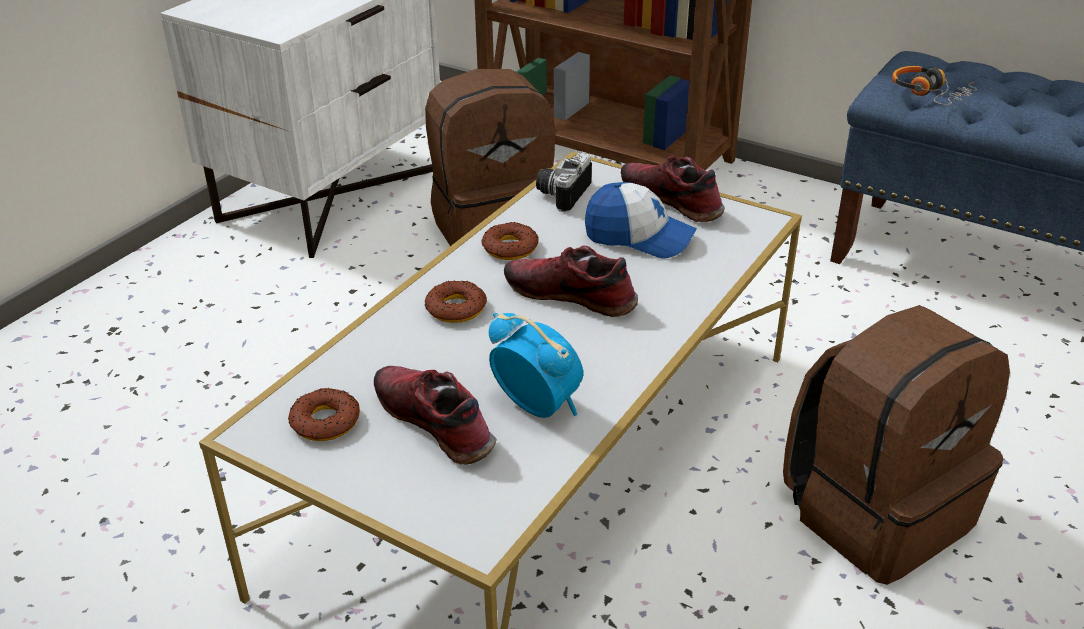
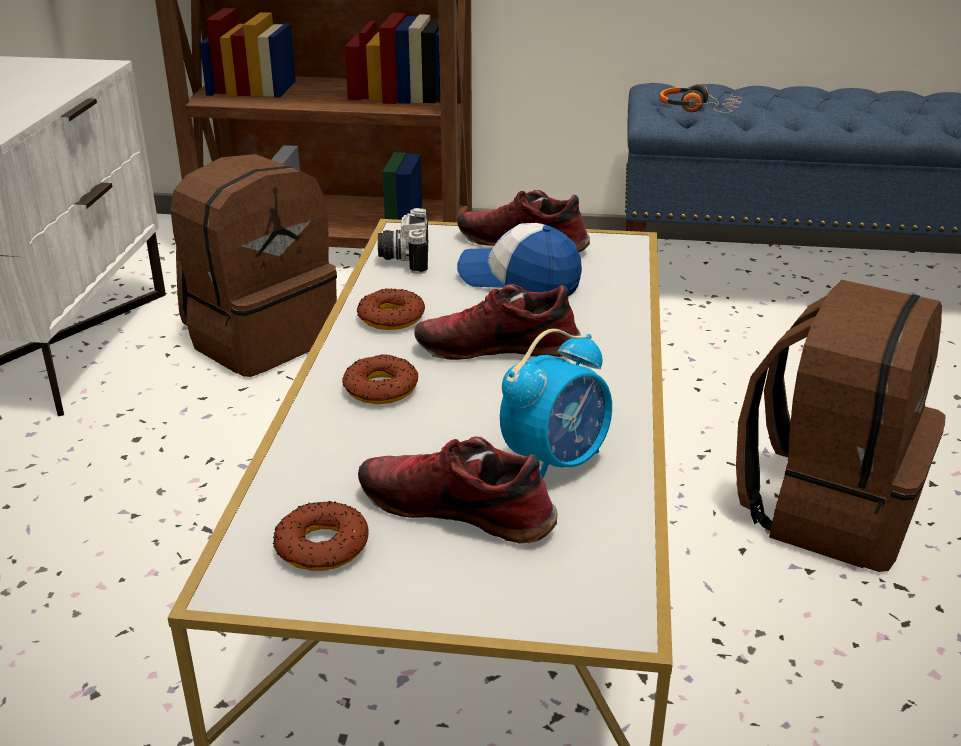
camera: 25 degrees left, 5 degrees down
(537, 406) = (556, 461): alarm clock -> alarm clock turned 120 degrees clockwise
(639, 237) = (519, 281): cap -> cap turned 150 degrees counterclockwise

